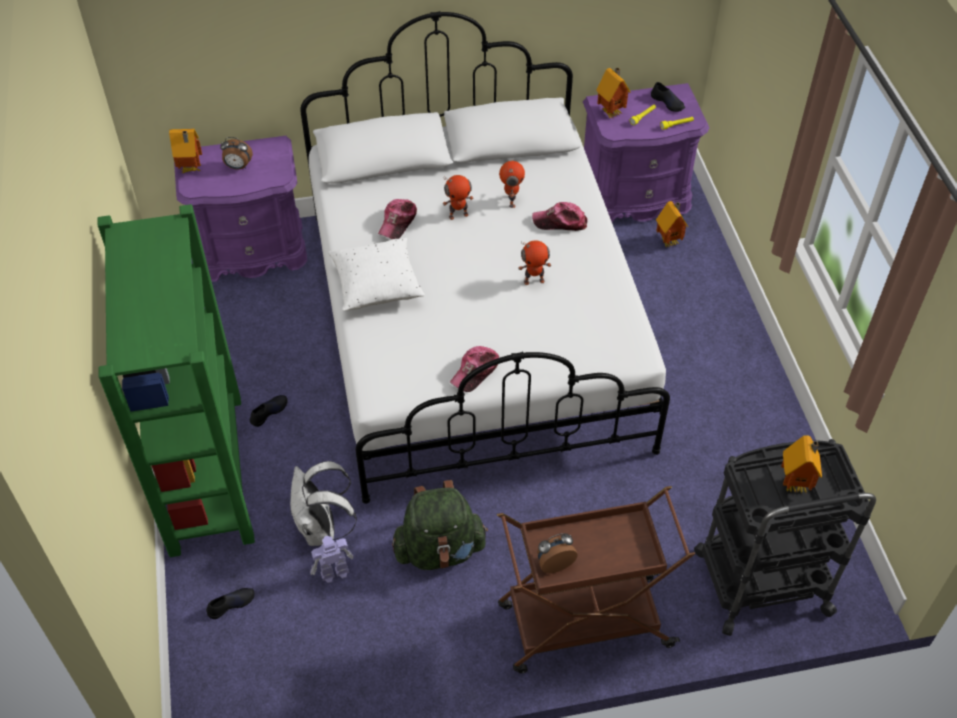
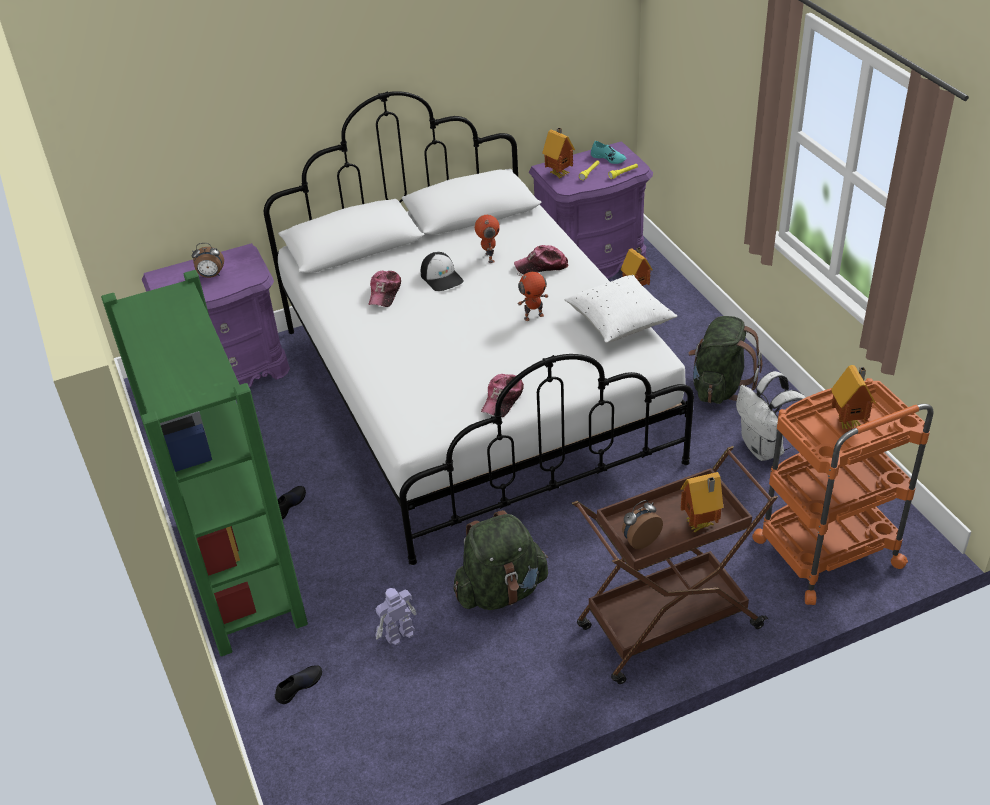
camera: 10 degrees left, 10 degrees down
(191, 170) = (164, 286): toy house -> toy house (700, 525)
(322, 529) = (375, 598): white backpack -> white backpack (765, 448)
(377, 285) = (381, 347): white pillow -> white pillow (619, 322)
(458, 215) = (442, 277): toy robot -> cap
(668, 102) = (608, 158): black shoe -> turquoise shoe
(717, 373) = (719, 387): none -> green backpack
(762, 581) = (826, 552): black cart -> orange cart

